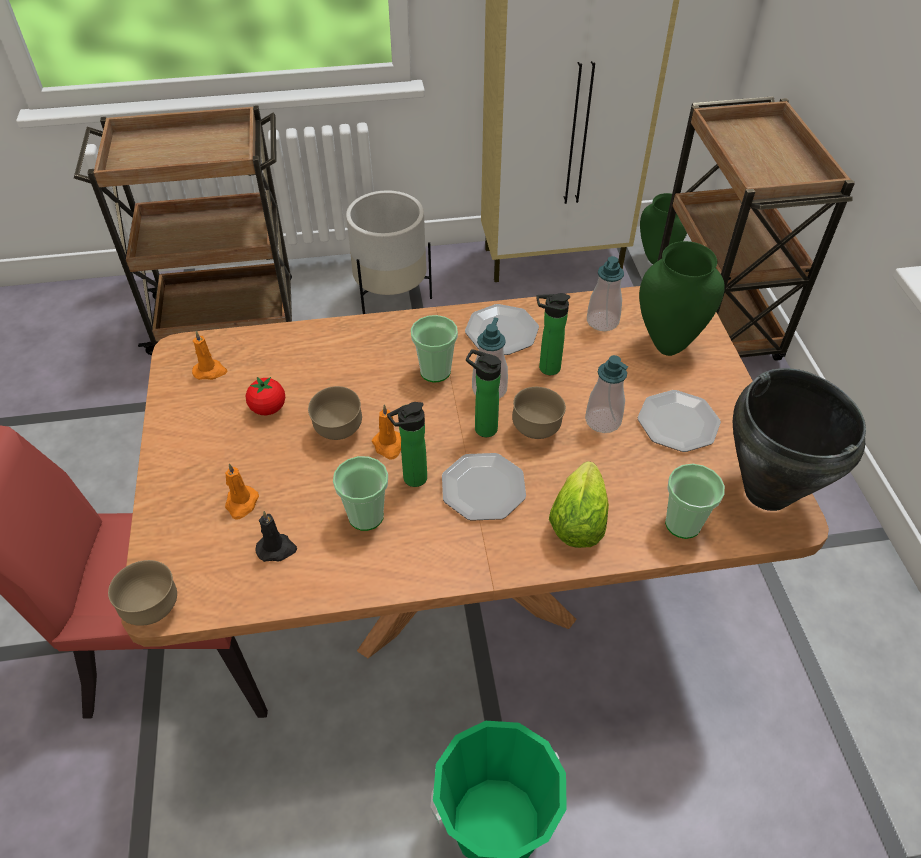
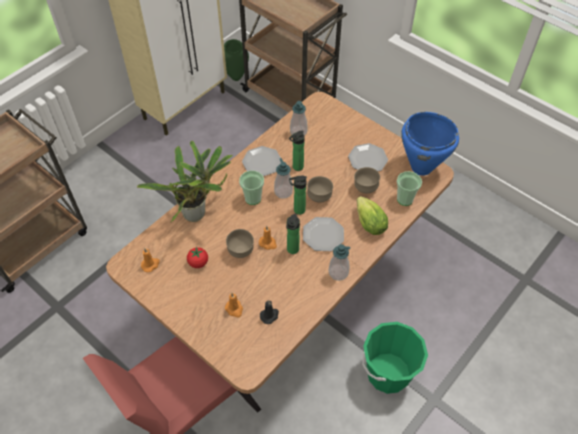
camera: 40 degrees left, 5 degrees up
(153, 608) = (247, 374): brown bowl -> brown bowl (365, 188)
(340, 345) = (198, 213): none -> potted plant
(366, 516) = (290, 277): cup -> none
(391, 294) = (117, 174): white planter -> none
(603, 421) = (340, 176): soap dispenser -> soap dispenser (338, 272)
(667, 344) = (333, 126): green vase -> none
(767, 491) = (421, 167): black cooking pot -> blue cooking pot

